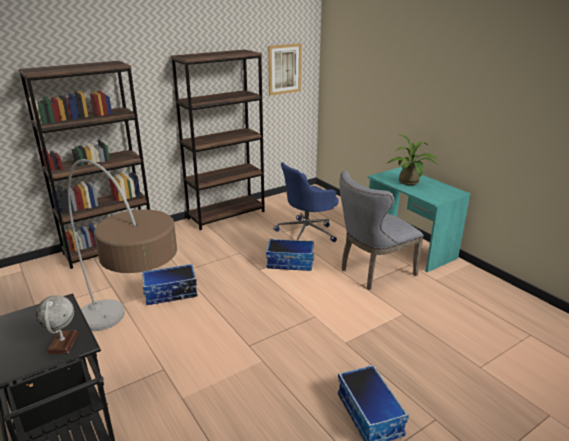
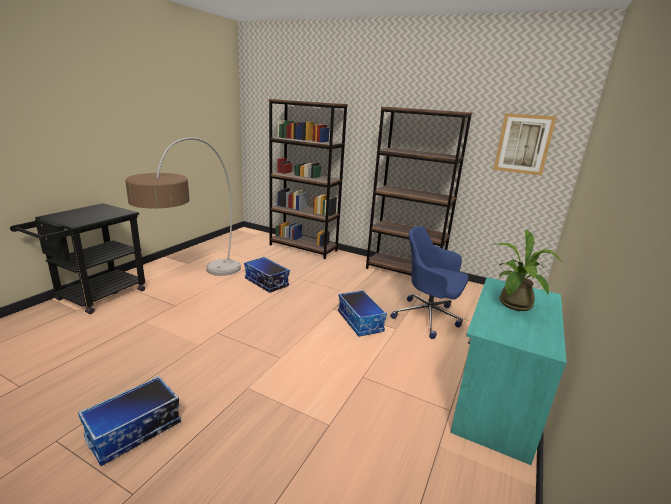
camera: 60 degrees right, 5 degrees down
(63, 343) = (78, 220): globe -> none
(373, 272) = (398, 381): grey chair -> none

